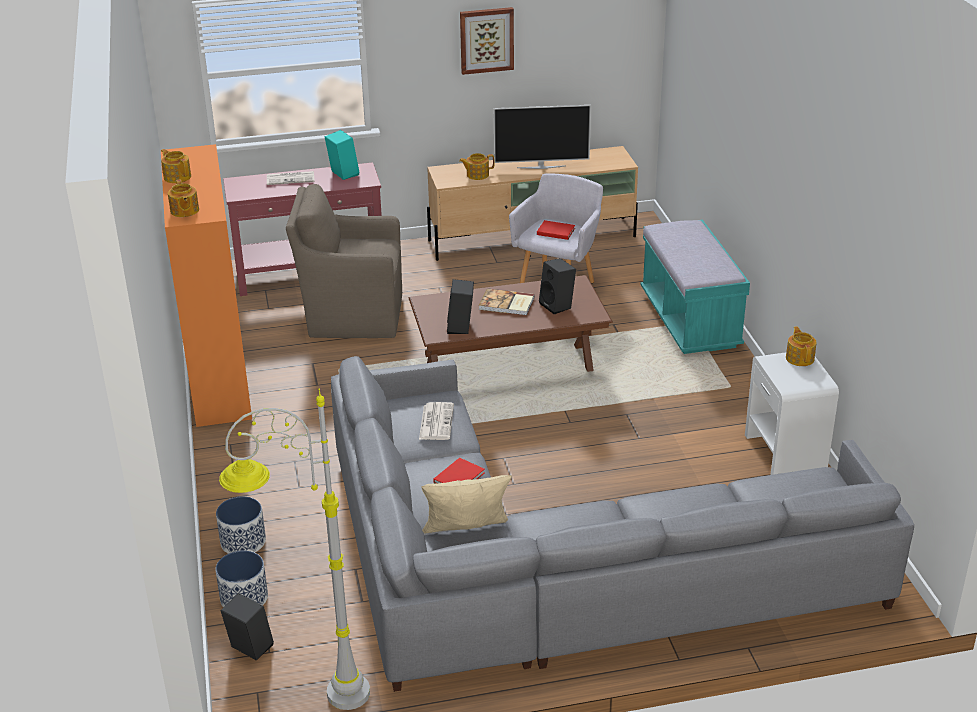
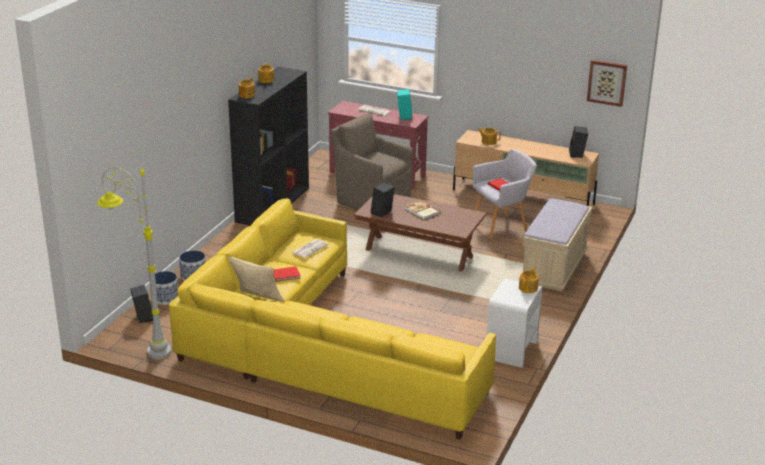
camera: 35 degrees right, 5 degrees down
(218, 376) = (272, 204): orange bookcase -> black bookcase
(486, 40) = (513, 57): picture -> picture (607, 82)
(541, 166) = (531, 149): television -> none
(558, 305) = (447, 221): black speaker -> black speaker (577, 154)
(558, 572) = (315, 349): grey sofa -> yellow sofa
(690, 321) = (554, 268): turquoise bench -> beige bench

